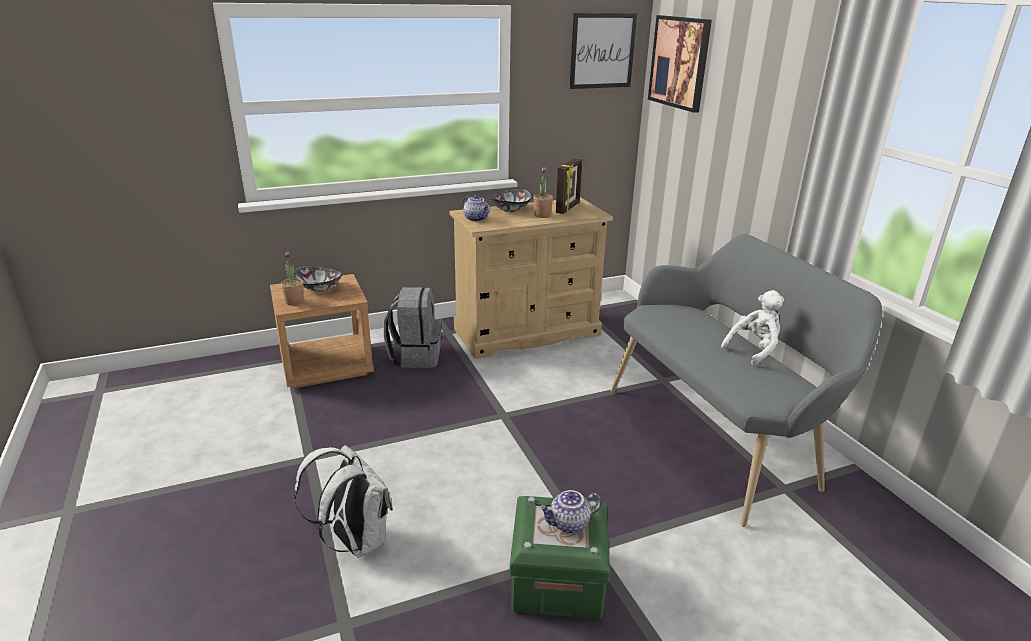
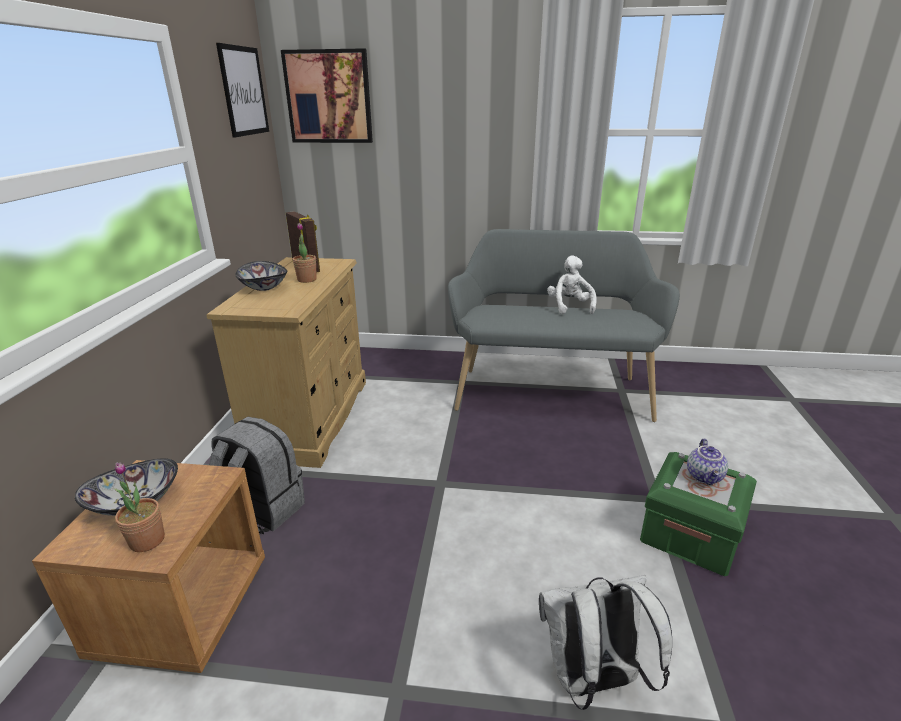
camera: 60 degrees left, 0 degrees up
(477, 219) = (262, 307): teapot -> none

